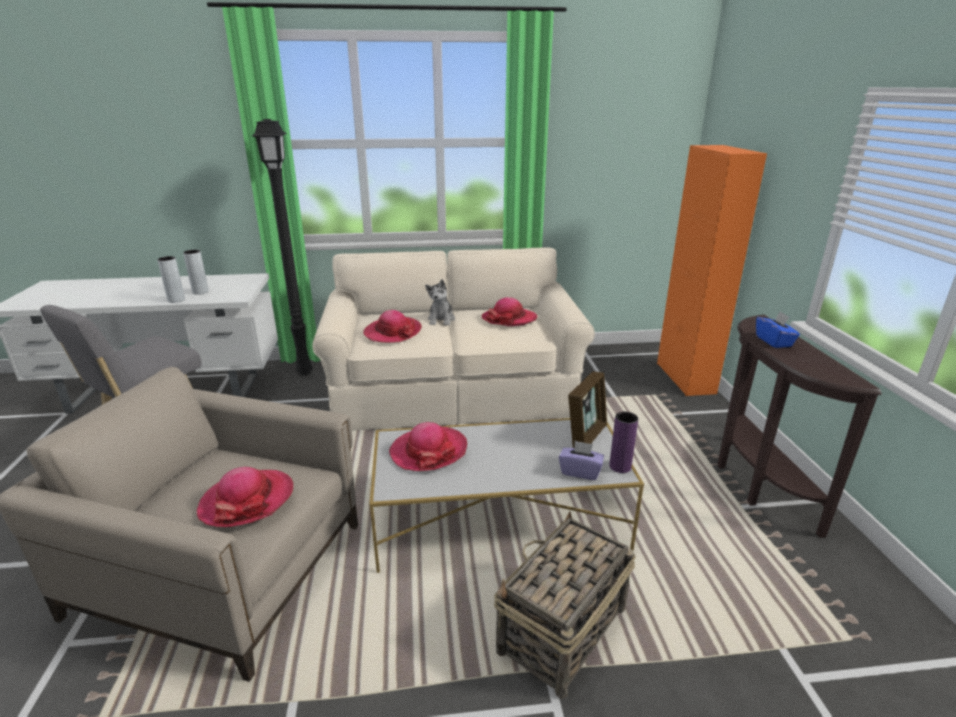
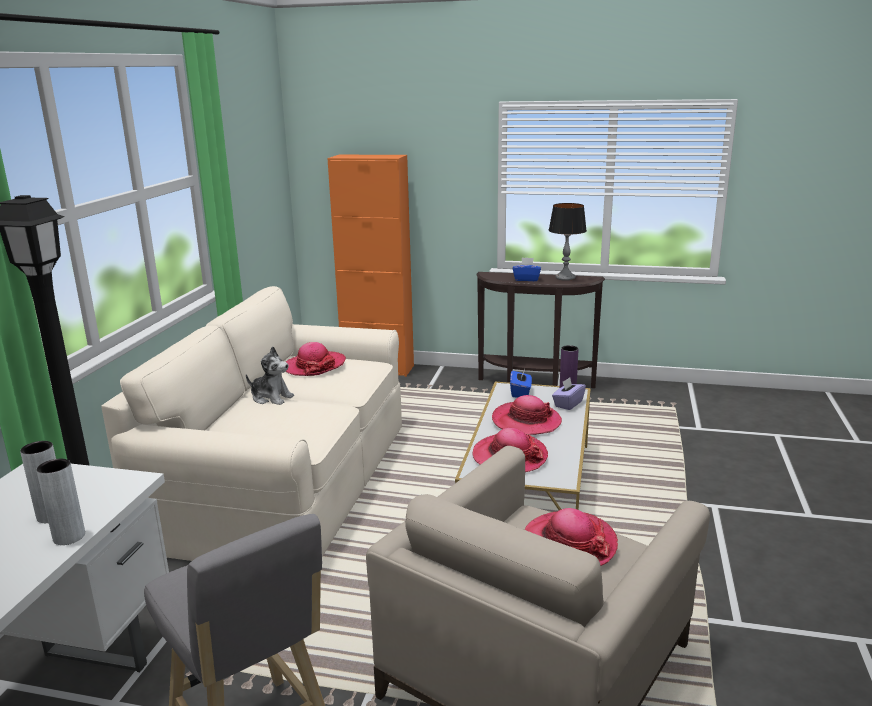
camera: 70 degrees left, 5 degrees down
(392, 332) = (283, 425): hat -> hat (526, 421)
(561, 630) = (655, 491): basket -> none
(586, 435) = (520, 392): picture frame -> blue tissue box
(822, 363) = (565, 278): none -> table lamp

